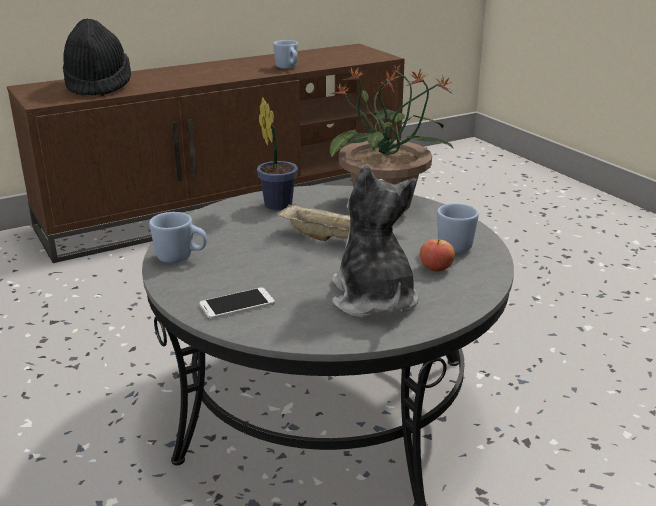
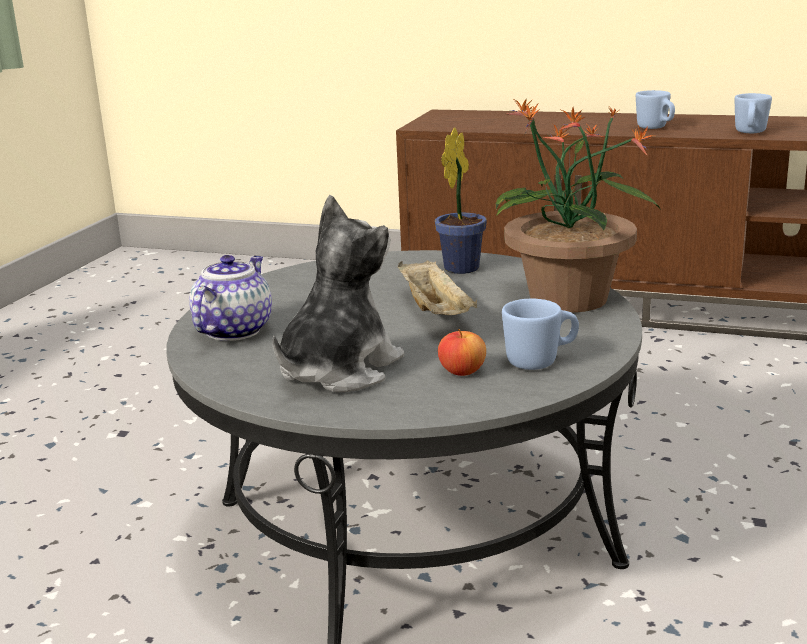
camera: 50 degrees right, 5 degrees down
(98, 86) = (503, 120): black hat -> none
(181, 258) = (281, 283): blue mug -> blue mug (655, 128)
(237, 304) = (234, 330): phone -> teapot

